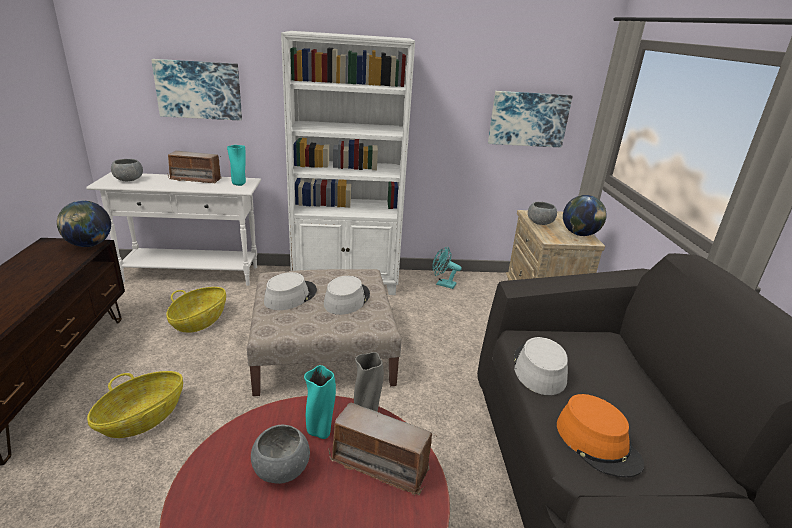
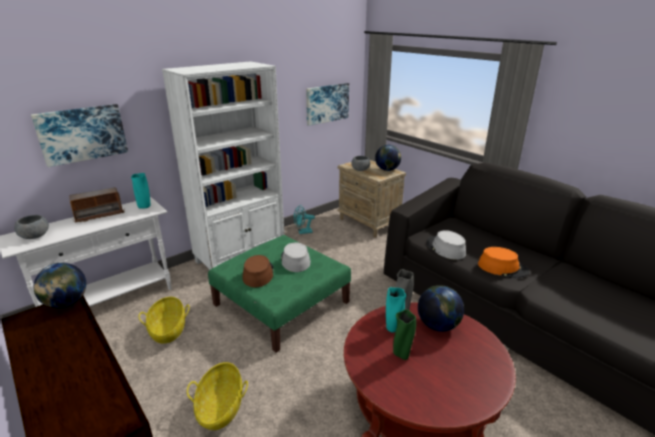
camera: 35 degrees left, 0 degrees up
(281, 469) = (402, 354): grey bowl -> green vase
(290, 296) = (258, 274): grey hat -> brown hat
(322, 348) = (280, 303): beige ottoman -> green ottoman
(381, 465) = (438, 326): radio -> globe

